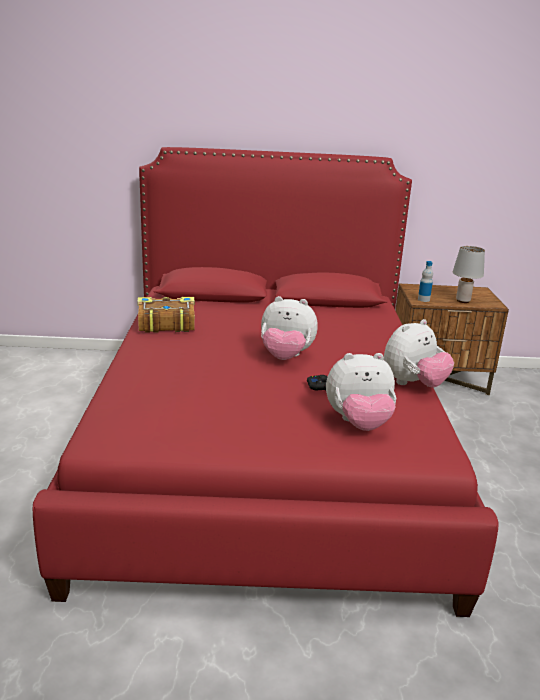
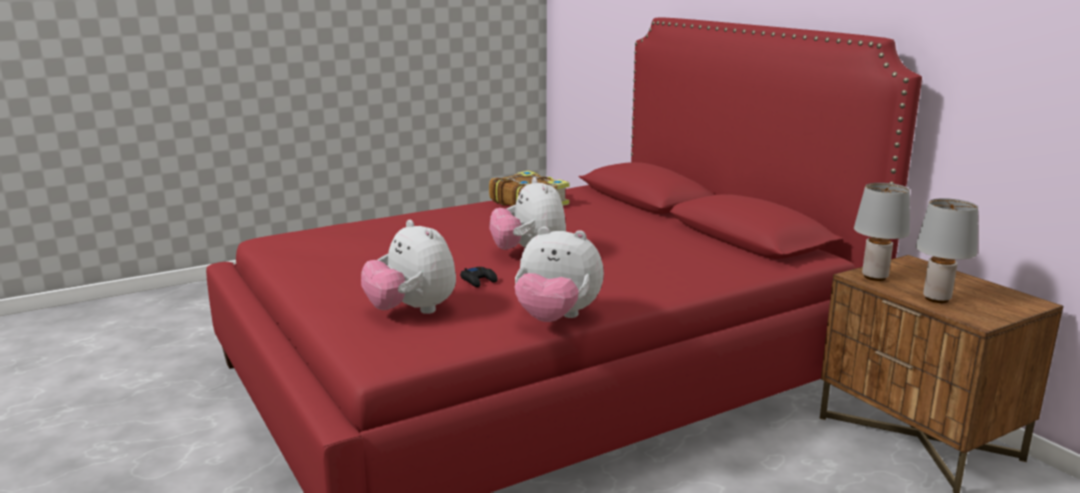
camera: 60 degrees right, 5 degrees down
(423, 299) = (874, 277): bottle -> grey table lamp

